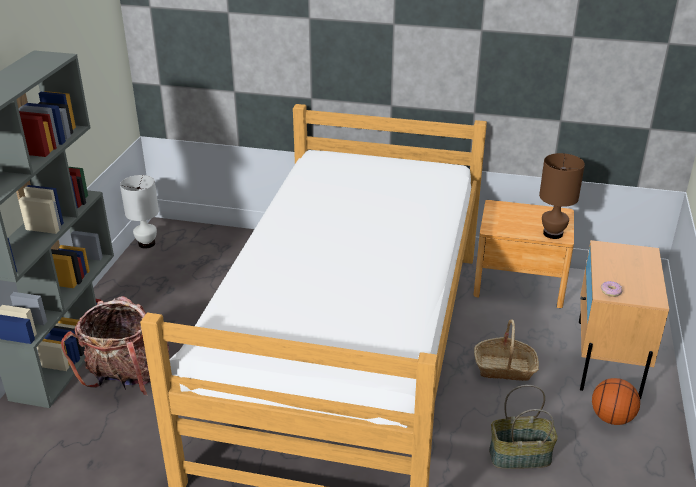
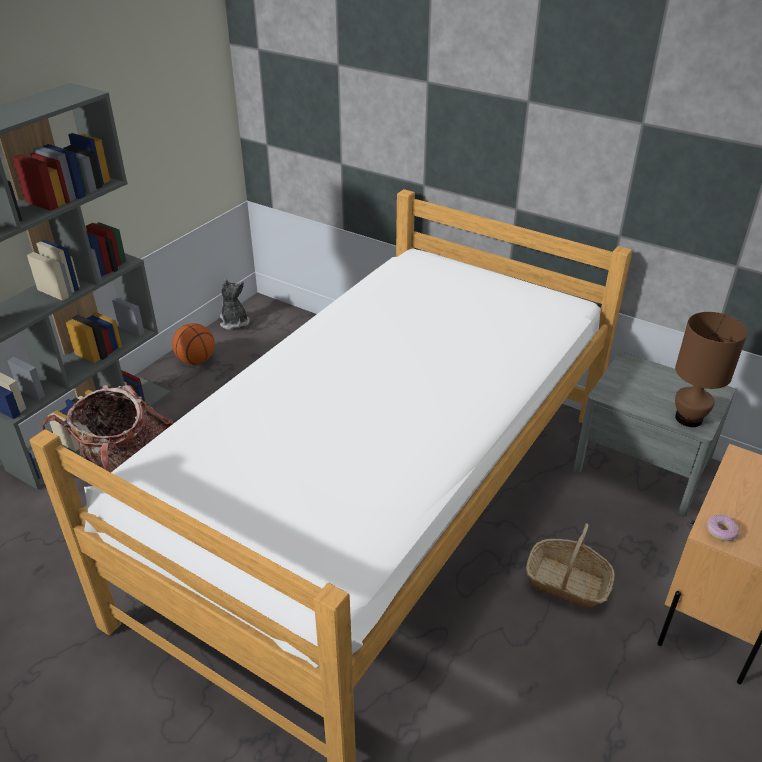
camera: 20 degrees right, 5 degrees up
(146, 244) = (234, 322): white table lamp -> plush toy
(519, 283) = (641, 467): brown nightstand -> grey nightstand
(519, 457) = (527, 719): basket -> none
(611, 418) = (684, 701): basketball -> basketball (196, 360)

